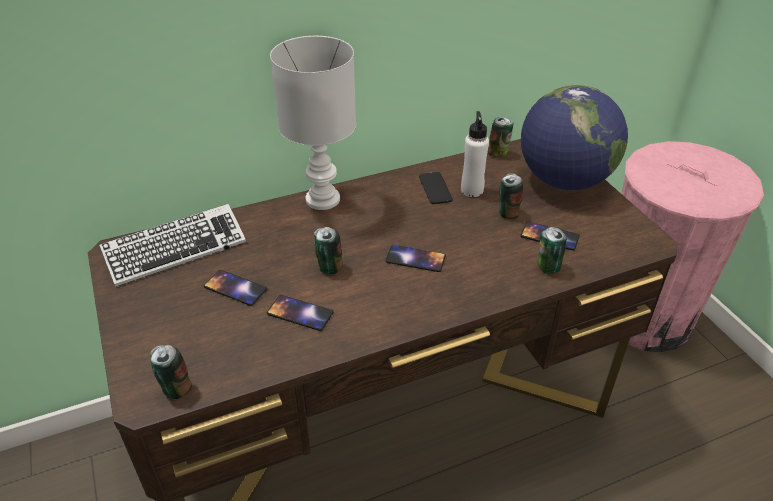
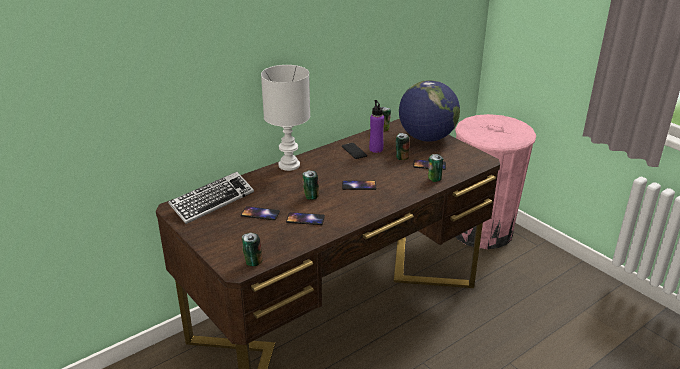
camera: 15 degrees left, 10 degrees down
(472, 190) = (376, 149): white bottle -> purple bottle

